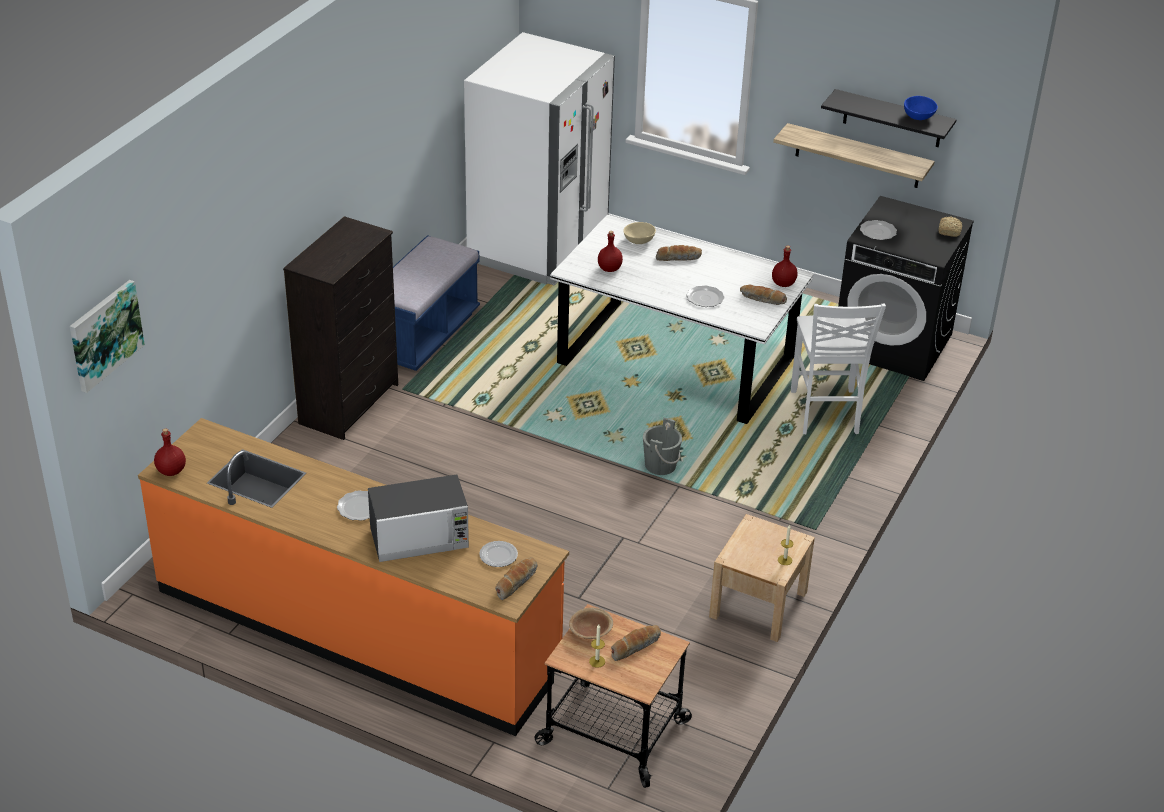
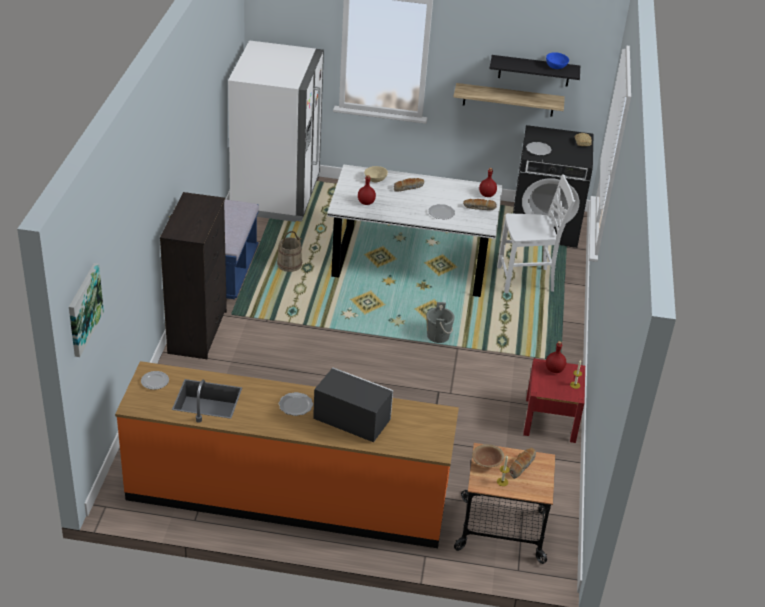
camera: 20 degrees left, 0 degrees up
(171, 471) = (139, 405): red bottle -> red bottle (554, 369)
(420, 539) = (351, 419): microwave -> microwave turned 120 degrees counterclockwise
(498, 555) = (412, 420): plate -> plate (155, 381)
(510, 339) = (289, 265): none -> beige bucket
(516, 582) = (435, 437): bread -> none
(758, 604) = (550, 419): beige nightstand -> red nightstand
(825, 413) = (526, 280): white chair -> white chair turned 75 degrees counterclockwise

